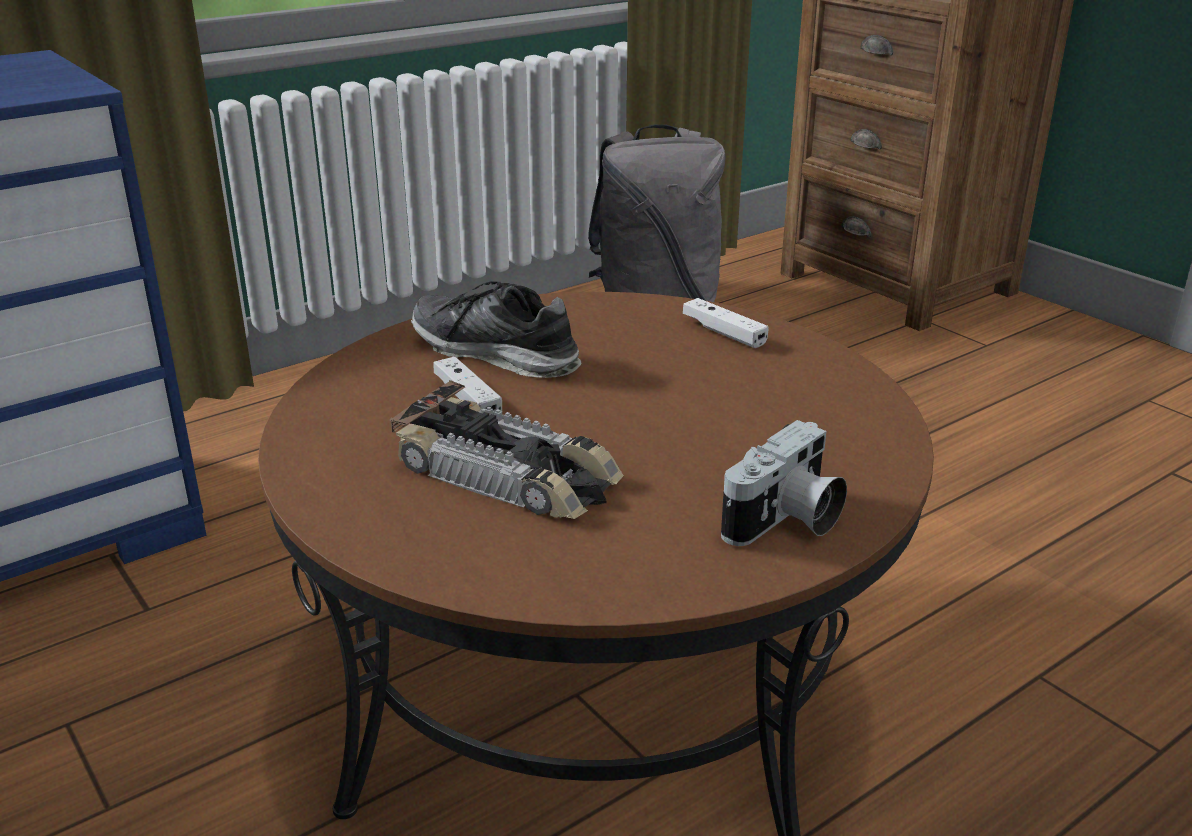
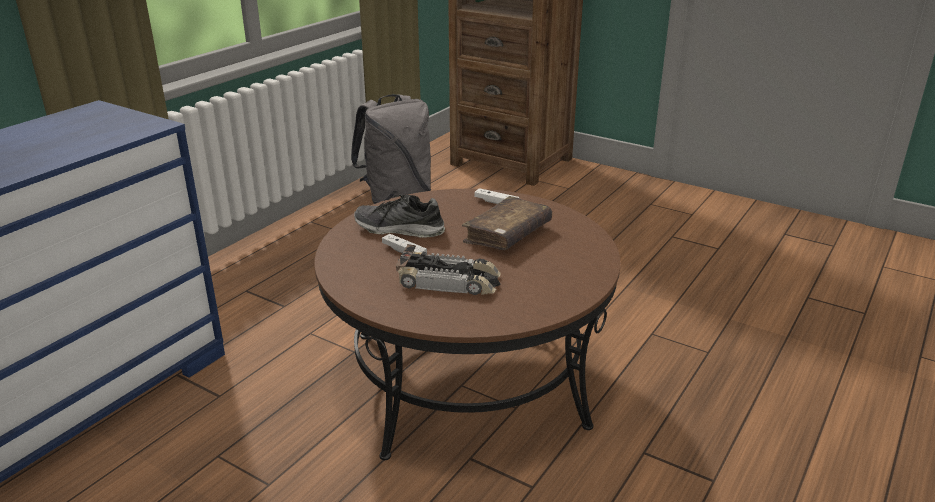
camera: 20 degrees left, 0 degrees up
(701, 399) = (507, 235): none -> brown book
(786, 522) = (574, 278): camera -> none

